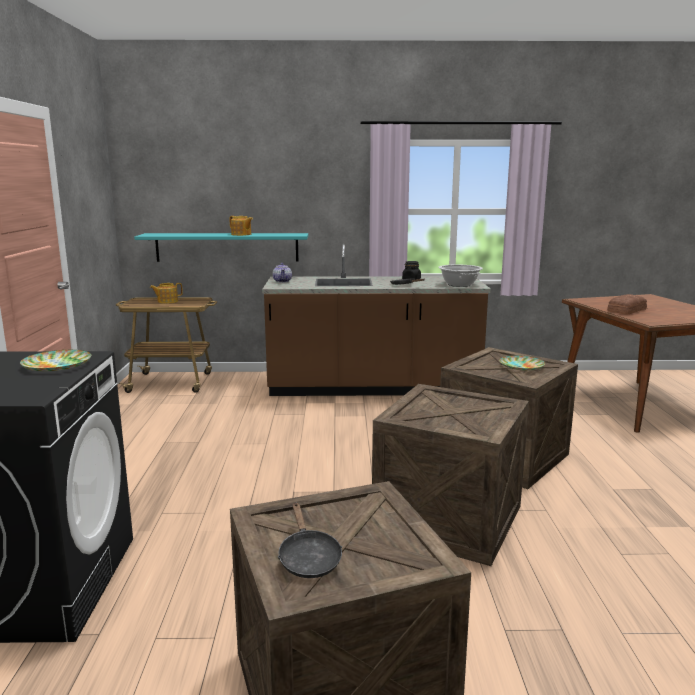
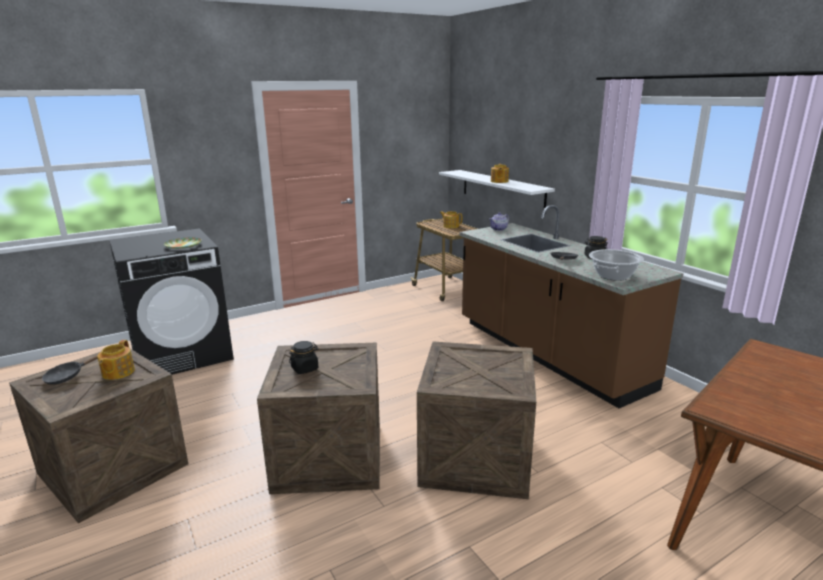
camera: 60 degrees right, 5 degrees up
(227, 247) = (502, 190): turquoise shelf -> white shelf
(342, 517) = (117, 373): none -> teapot
(448, 417) = (305, 368): none -> black jar
(521, 366) = (485, 374): plate -> none
(625, 310) = (759, 384): bread -> none

